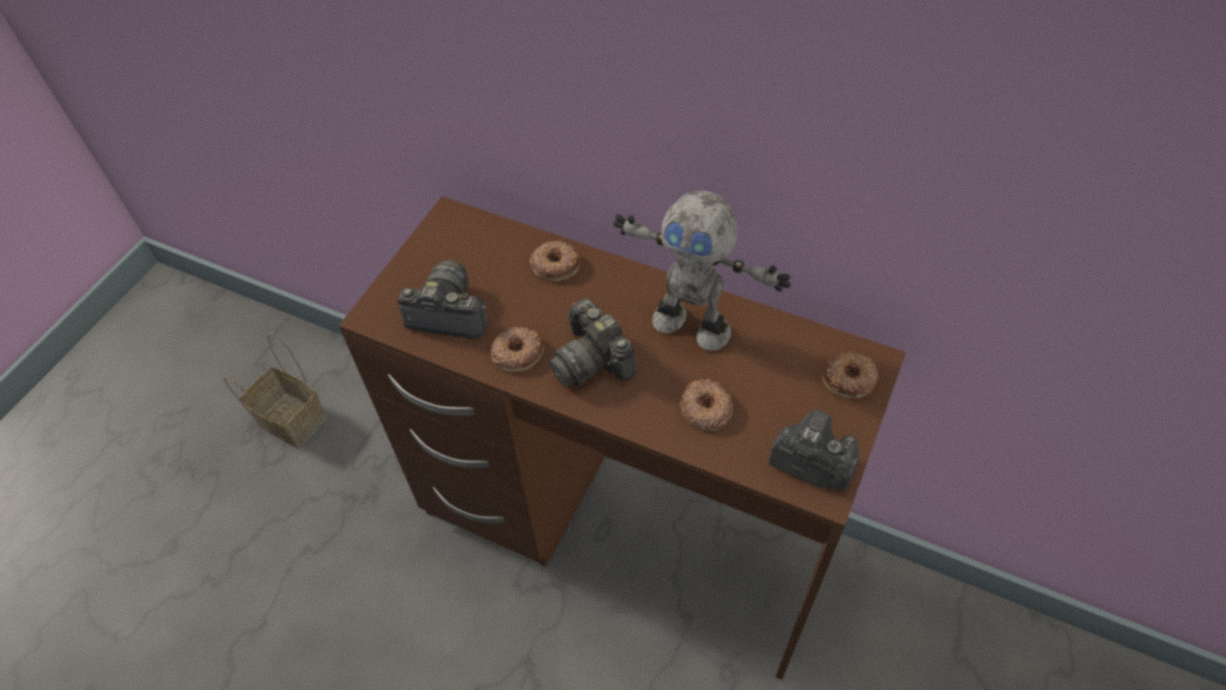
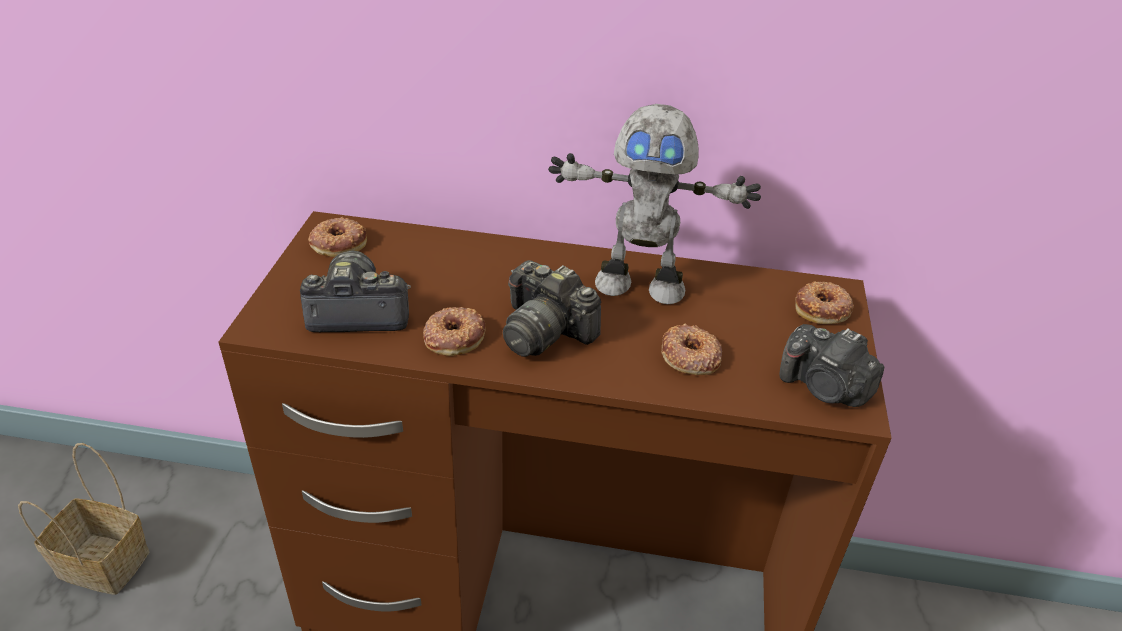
camera: 20 degrees left, 15 degrees down
(555, 264) = (467, 253): donut -> donut (338, 242)
(809, 464) = (824, 388): camera -> camera turned 150 degrees counterclockwise

